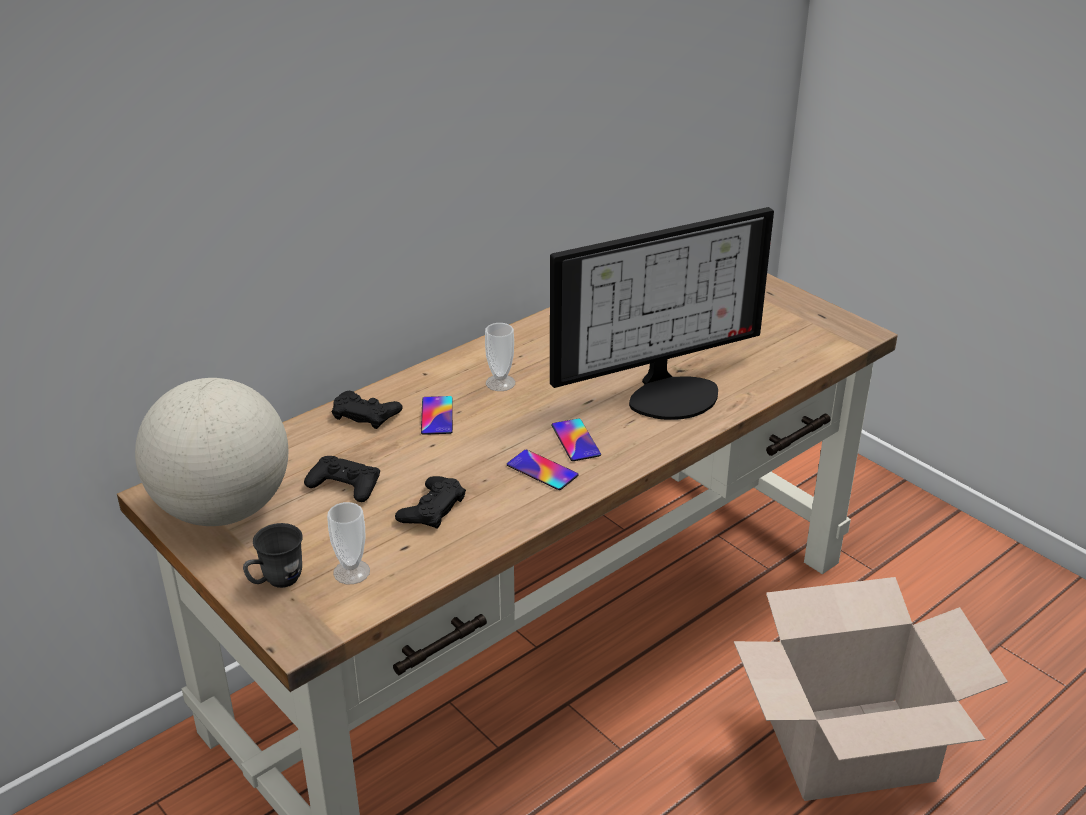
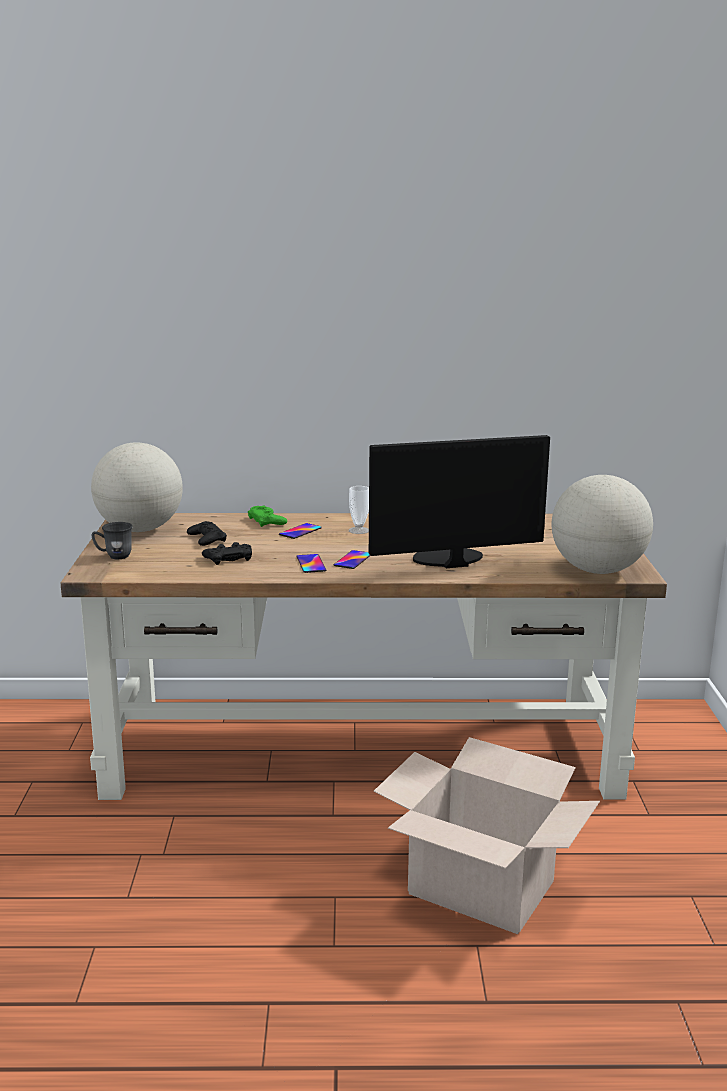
camera: 40 degrees right, 15 degrees down
(351, 572) = (150, 564): cup -> none
(365, 414) = (267, 521): black game controller -> green game controller
(670, 392) = (448, 560): monitor -> monitor turned 150 degrees clockwise
(820, 342) = (598, 570): none -> globe

